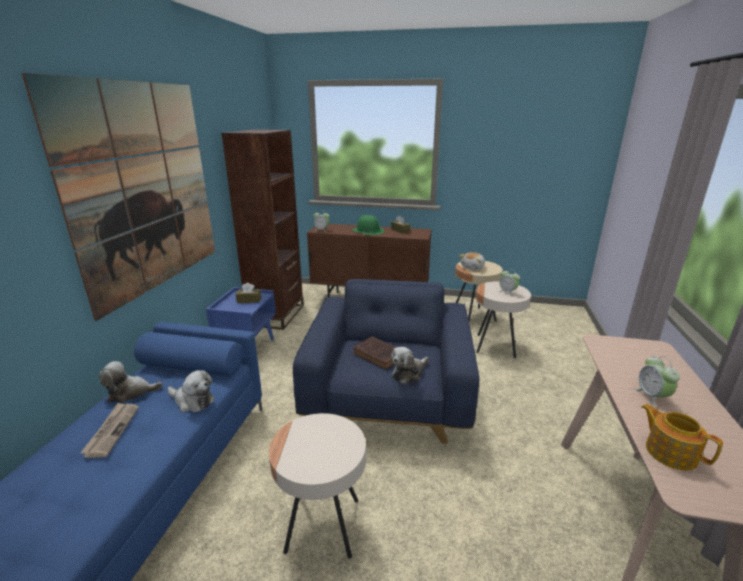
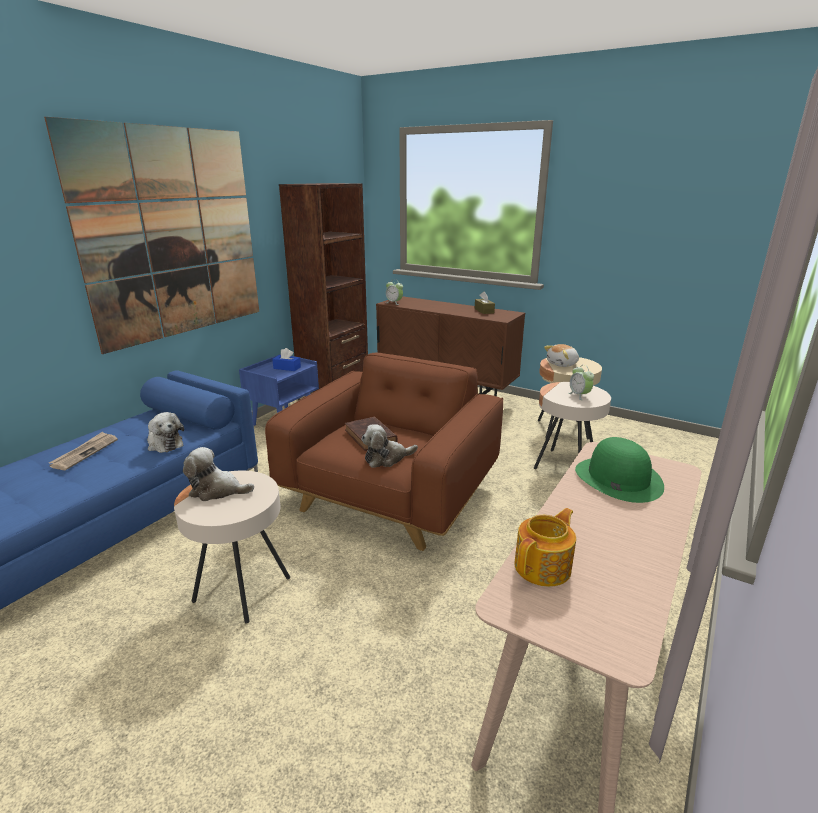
camera: 20 degrees right, 0 degrees up
(130, 392) = (122, 427): plush toy -> plush toy (217, 490)
(249, 300) = (287, 368): brown tissue box -> blue tissue box
(368, 230) = (445, 307): green hat -> green hat (617, 478)
(388, 399) = (391, 495): blue armchair -> brown armchair
(651, 396) = (595, 514): alarm clock -> none
(670, 452) = (544, 567): teapot -> teapot turned 60 degrees clockwise

